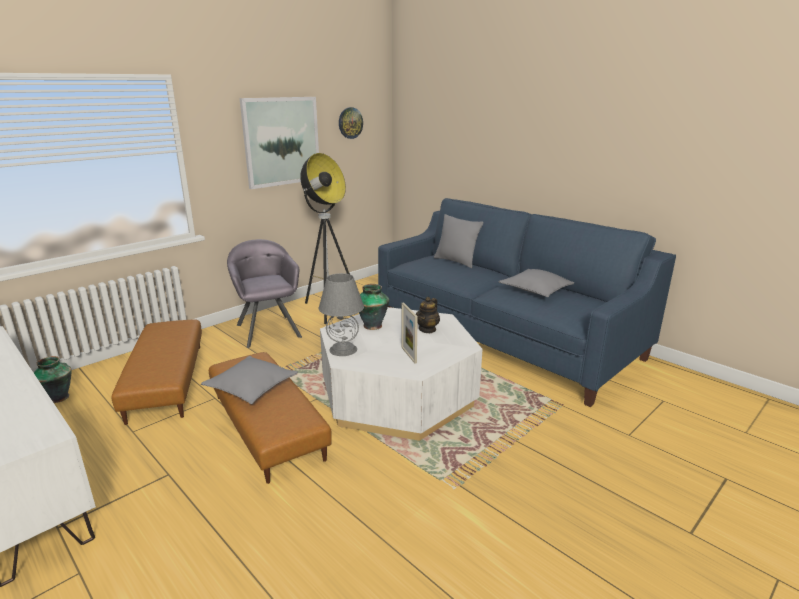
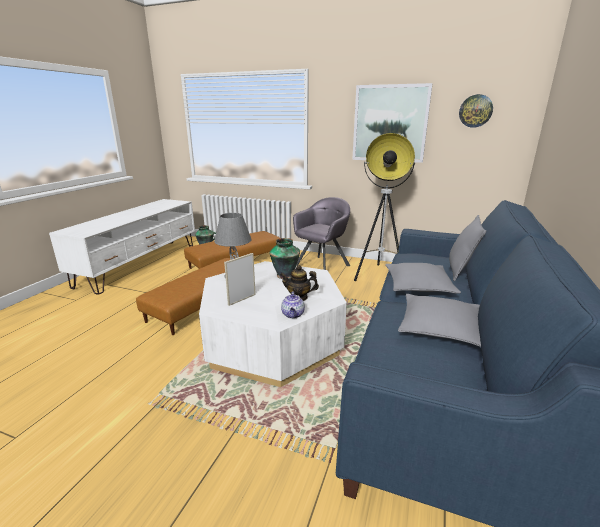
camera: 65 degrees right, 0 degrees up
(251, 387) = (203, 273): grey pillow -> grey pillow (418, 286)
(458, 338) = (293, 315): none -> teapot

